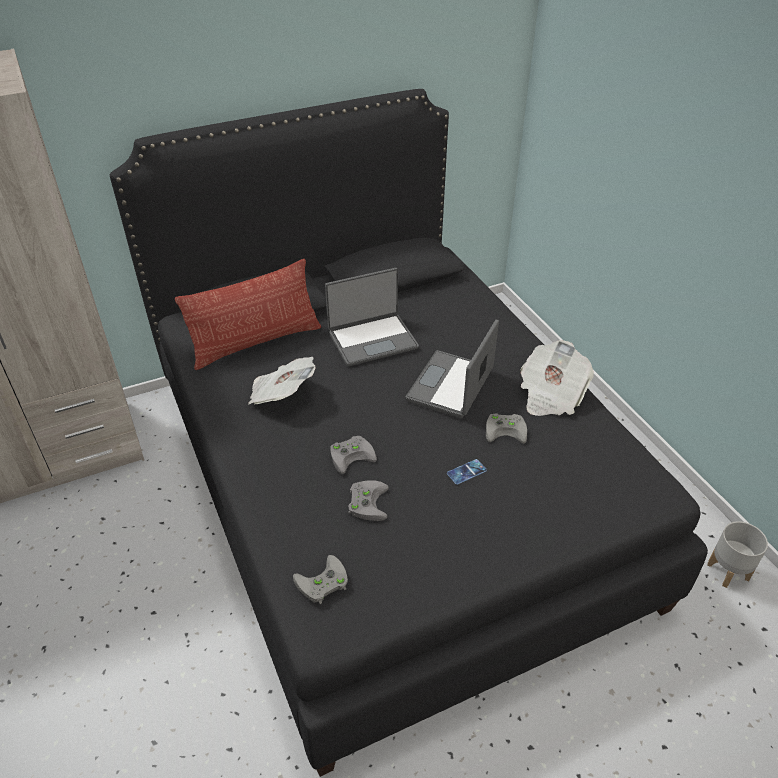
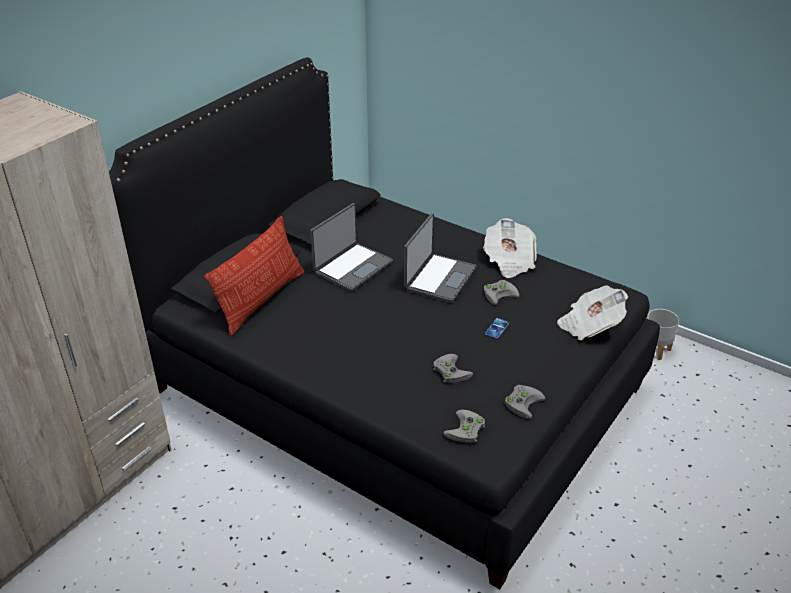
camera: 30 degrees left, 5 degrees down
(282, 394) = (319, 328): newspaper -> newspaper (589, 325)
(352, 455) = (411, 347): grey game controller -> grey game controller (522, 402)
(451, 386) = (439, 279): laptop -> laptop turned 150 degrees counterclockwise

